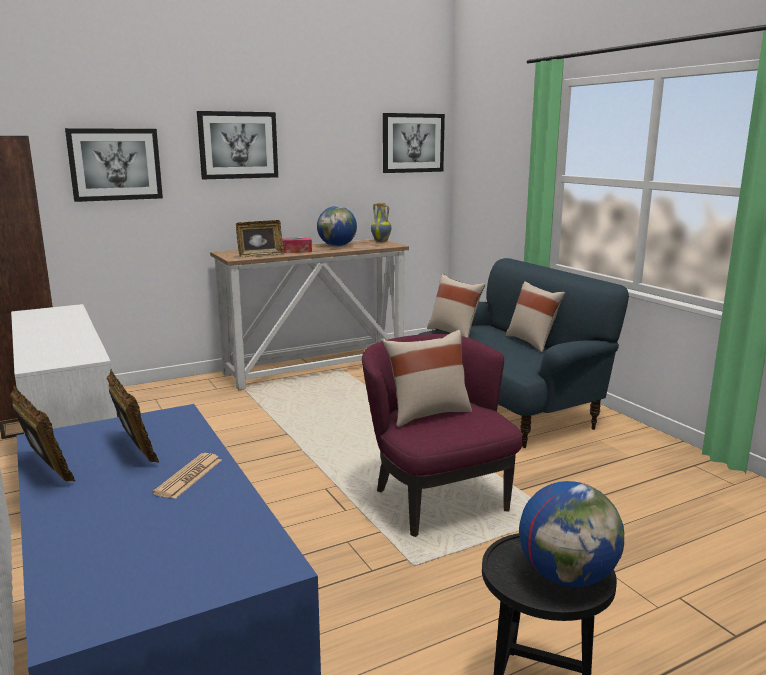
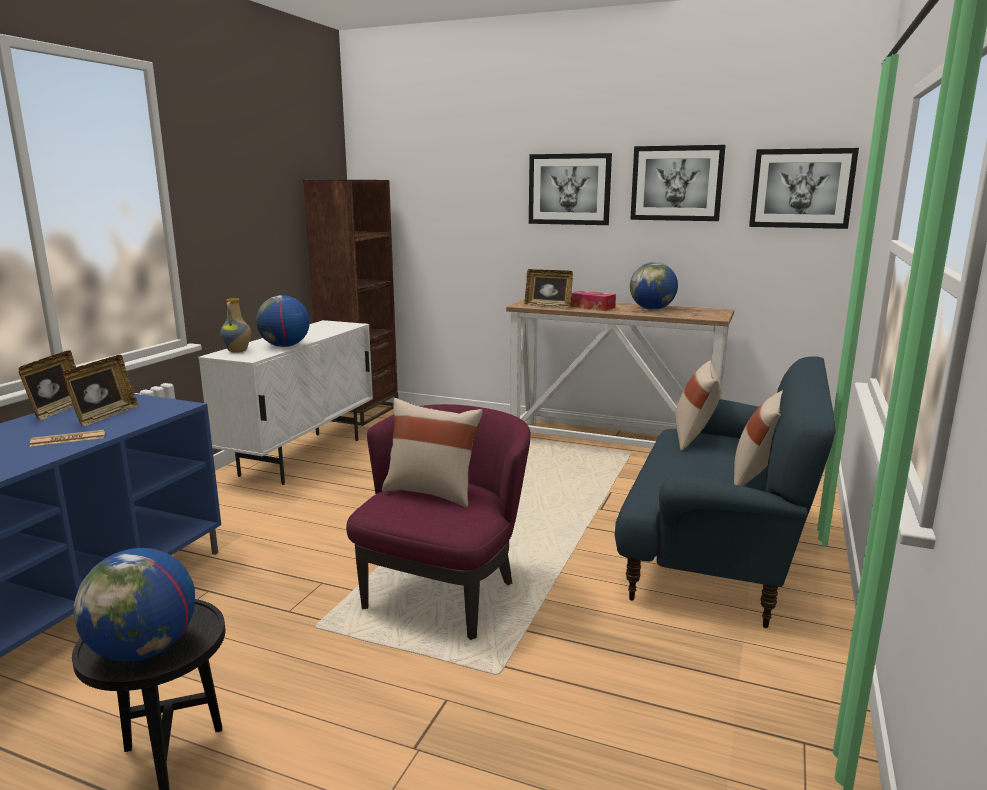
camera: 50 degrees right, 0 degrees up
(81, 340) = (285, 346): none -> globe
(115, 164) = (456, 206): picture -> picture (676, 183)
(381, 241) = (719, 312): vase -> vase (238, 351)

